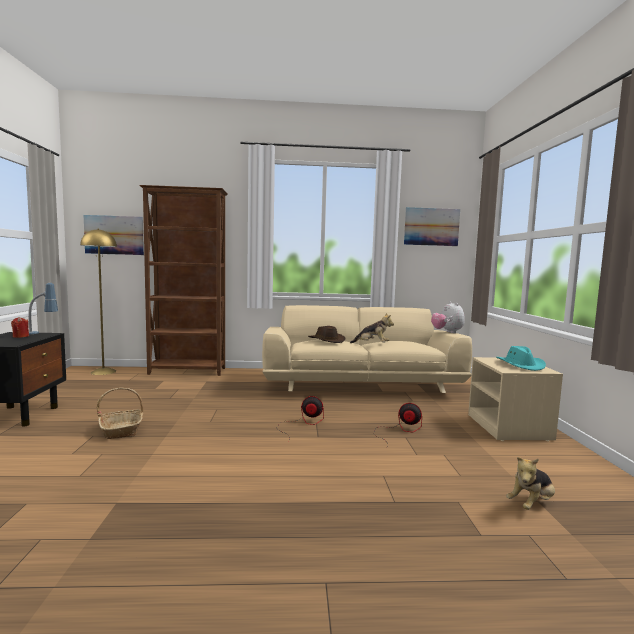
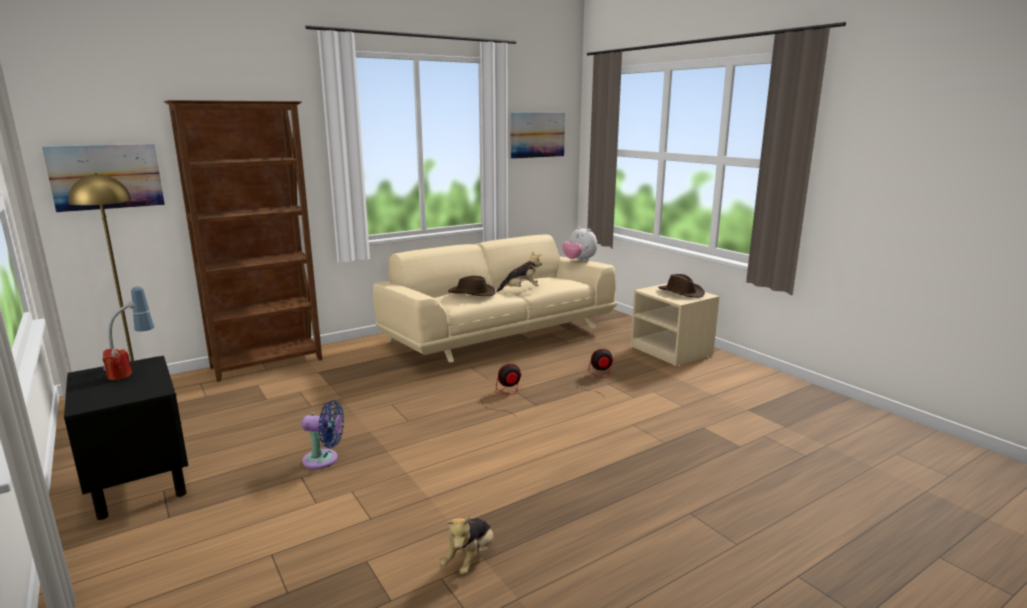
camera: 30 degrees left, 10 degrees up
(122, 430) = (324, 460): basket -> blue fan
(521, 365) = (681, 292): turquoise hat -> brown hat
(531, 504) = (746, 413): plush toy -> plush toy (470, 558)

